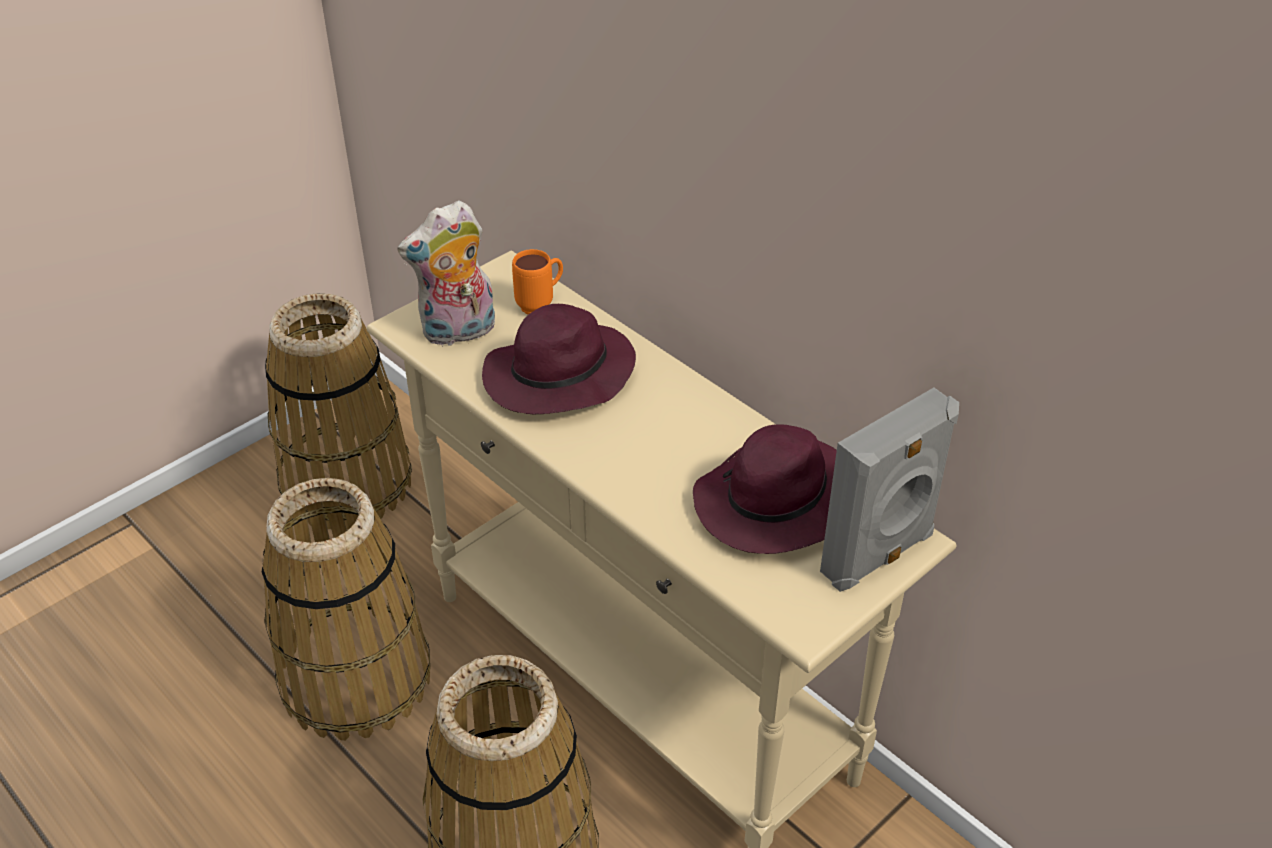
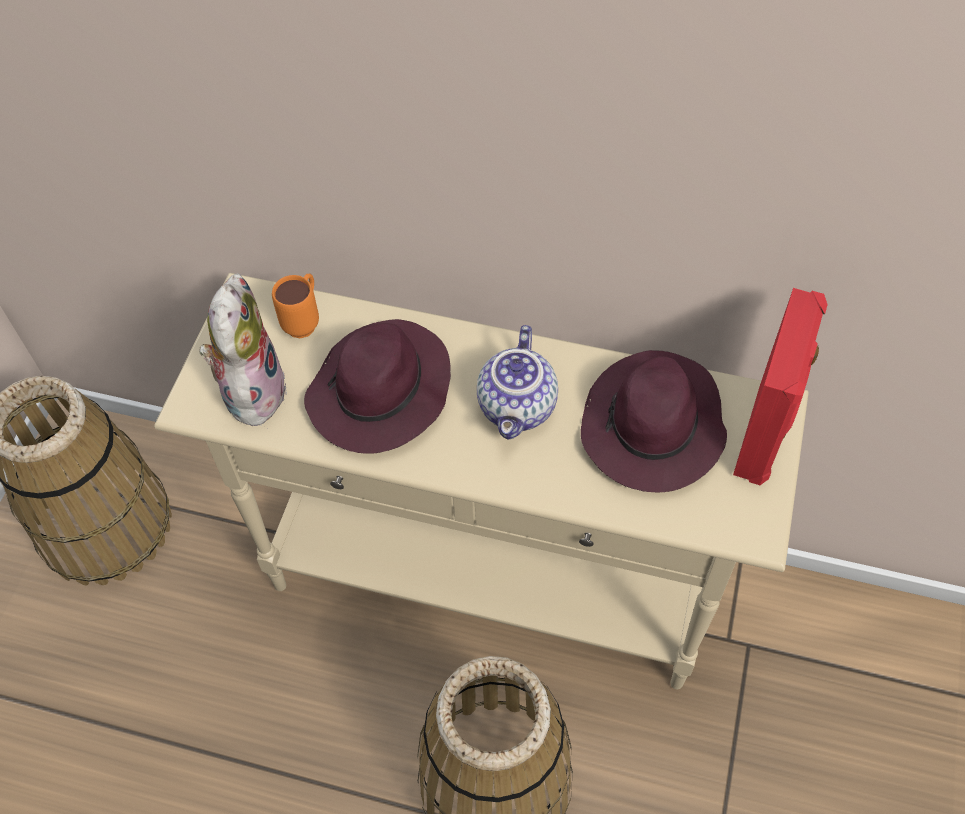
camera: 30 degrees left, 15 degrees up
(357, 677) = (252, 704): basket -> none
(458, 332) = (251, 390): plush toy -> plush toy turned 150 degrees clockwise
(666, 437) = (519, 408): none -> teapot
(879, 556) = (765, 434): grey speaker -> red speaker

